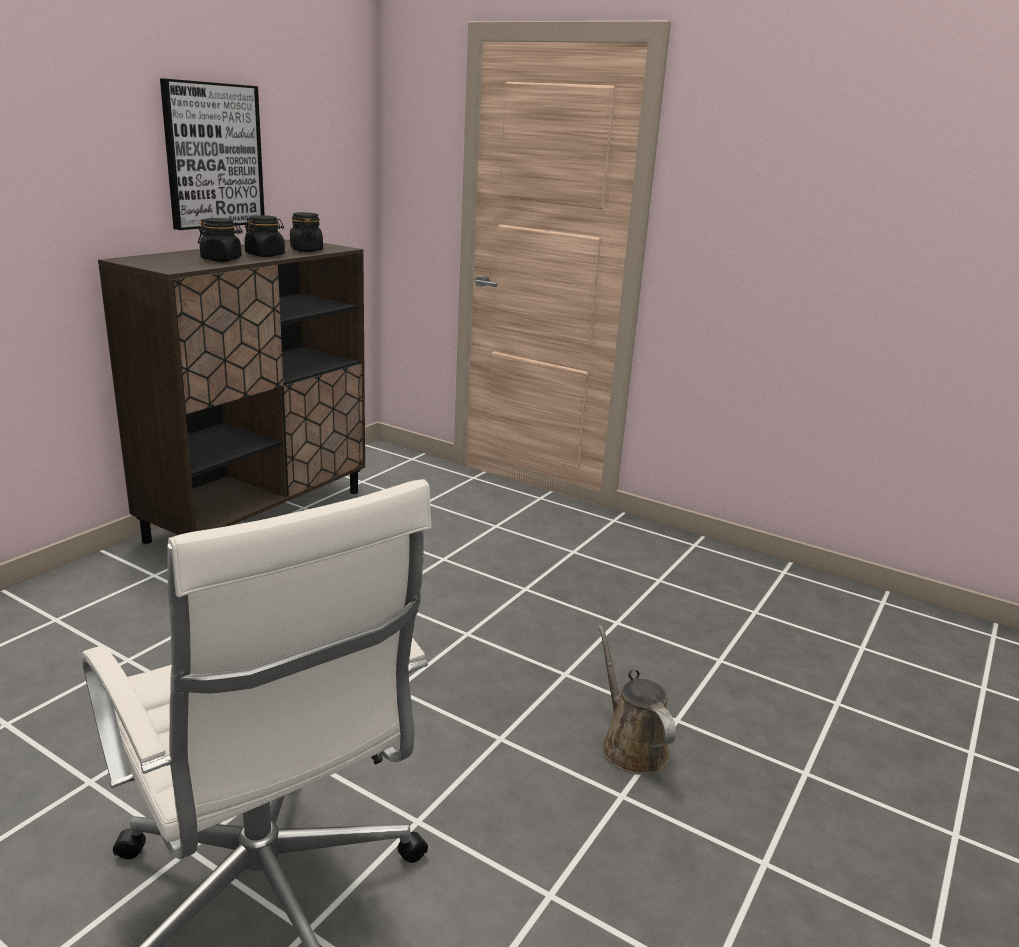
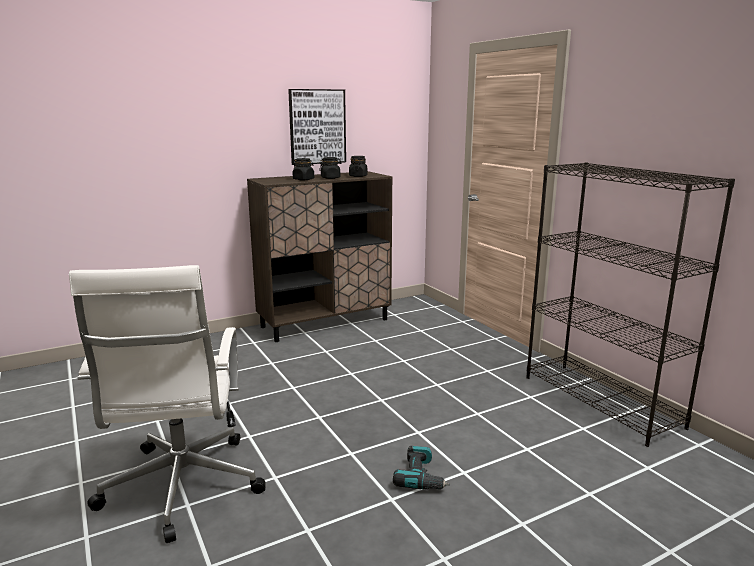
camera: 30 degrees right, 5 degrees down
(631, 745) = (421, 477): brown watering can -> power drill
(743, 568) = (601, 401): none -> black bookcase

